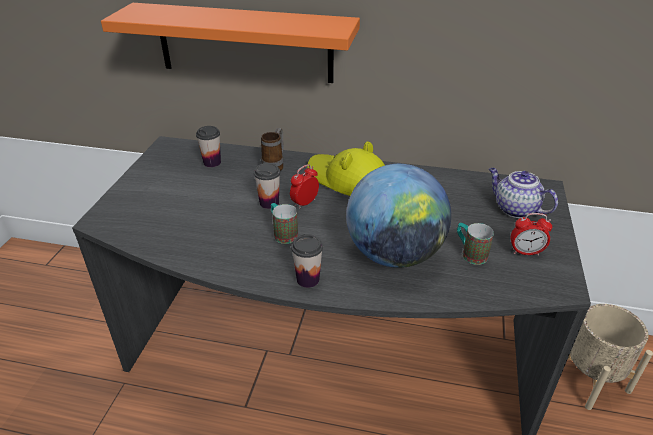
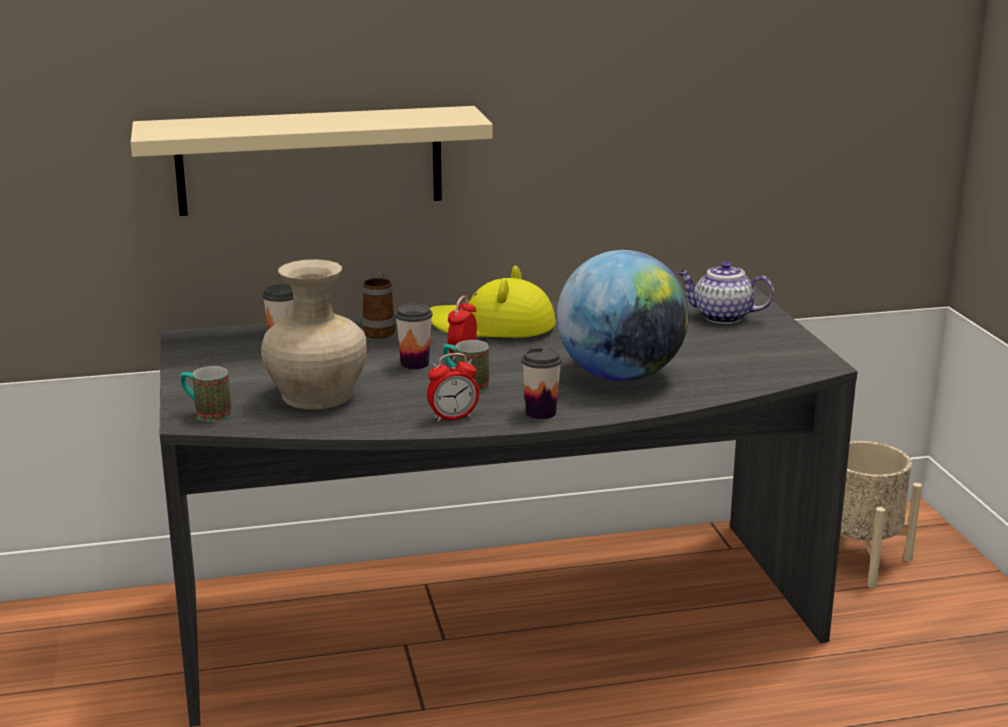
camera: 25 degrees left, 15 degrees down
(187, 217) = (318, 395): none -> beige vase
(245, 43) = (310, 160): orange shelf -> beige shelf
(470, 253) = (704, 359): mug -> mug (206, 413)
(525, 252) = (763, 347): alarm clock -> alarm clock (453, 417)

